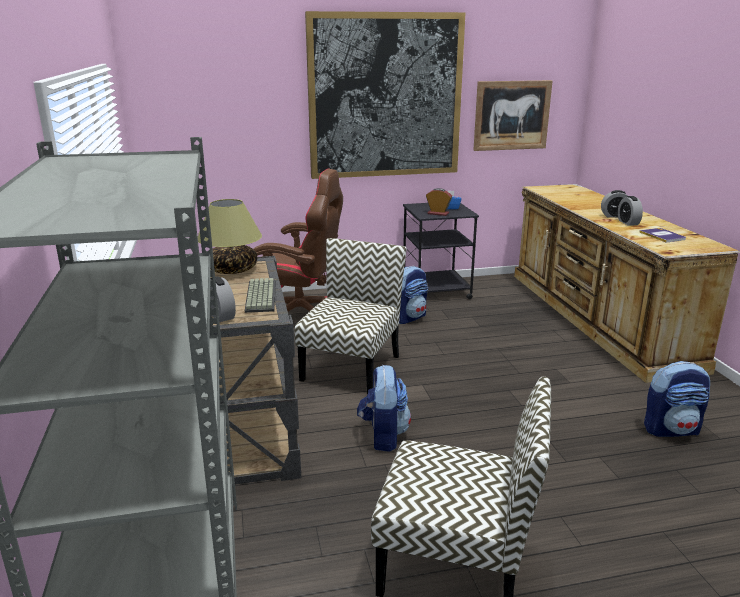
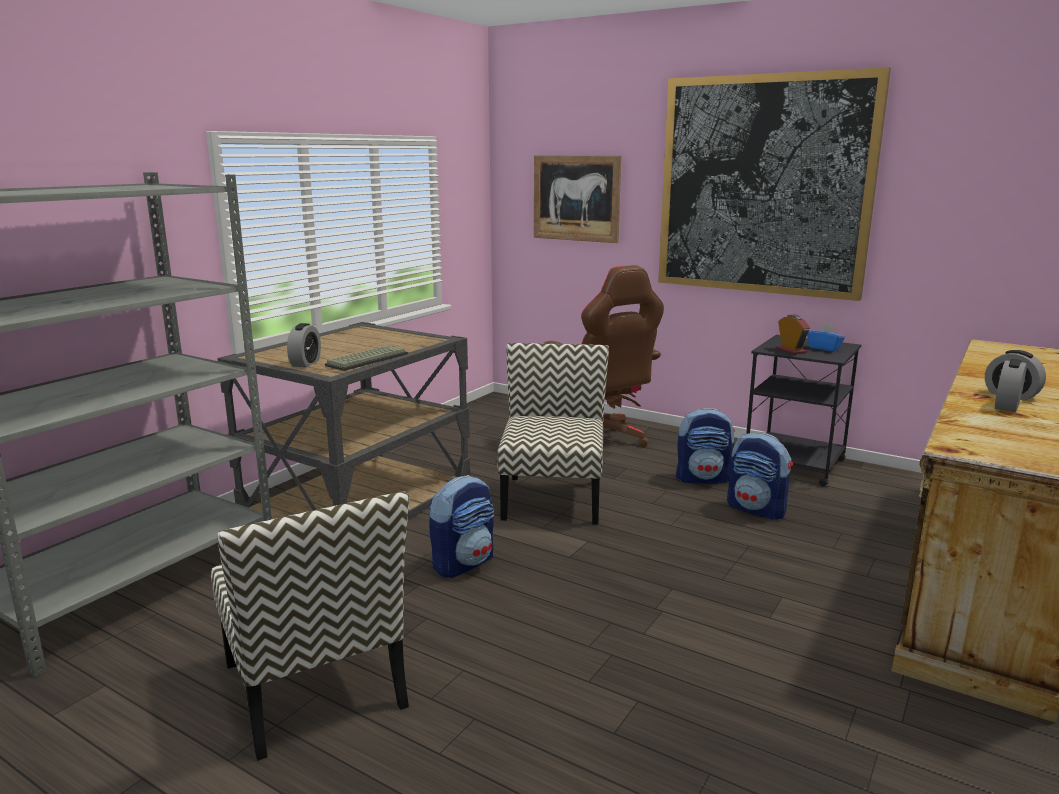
camera: 45 degrees right, 5 degrees down
(232, 270) = (406, 339): table lamp -> none
(351, 367) = (552, 498): chair -> chair turned 60 degrees counterclockwise
(512, 115) = (969, 224): picture -> picture (576, 198)
(662, 236) = (1014, 432): book -> none
(671, 429) = (807, 735): backpack -> backpack (757, 510)

